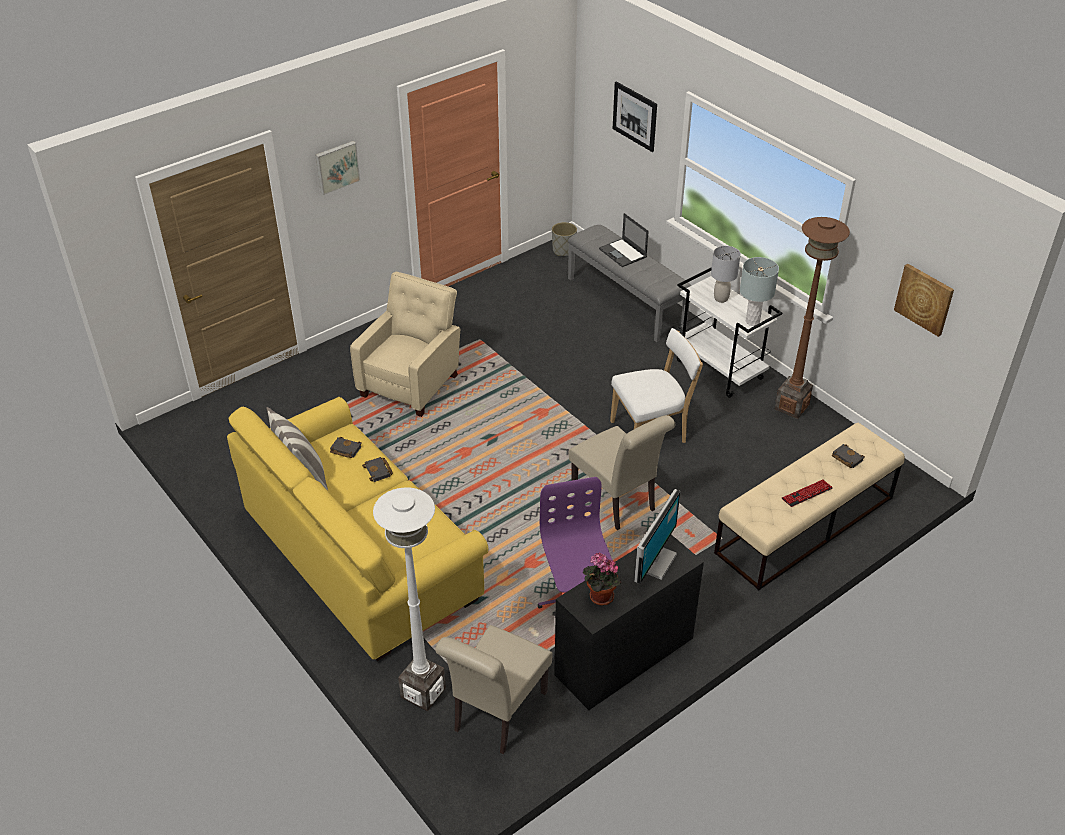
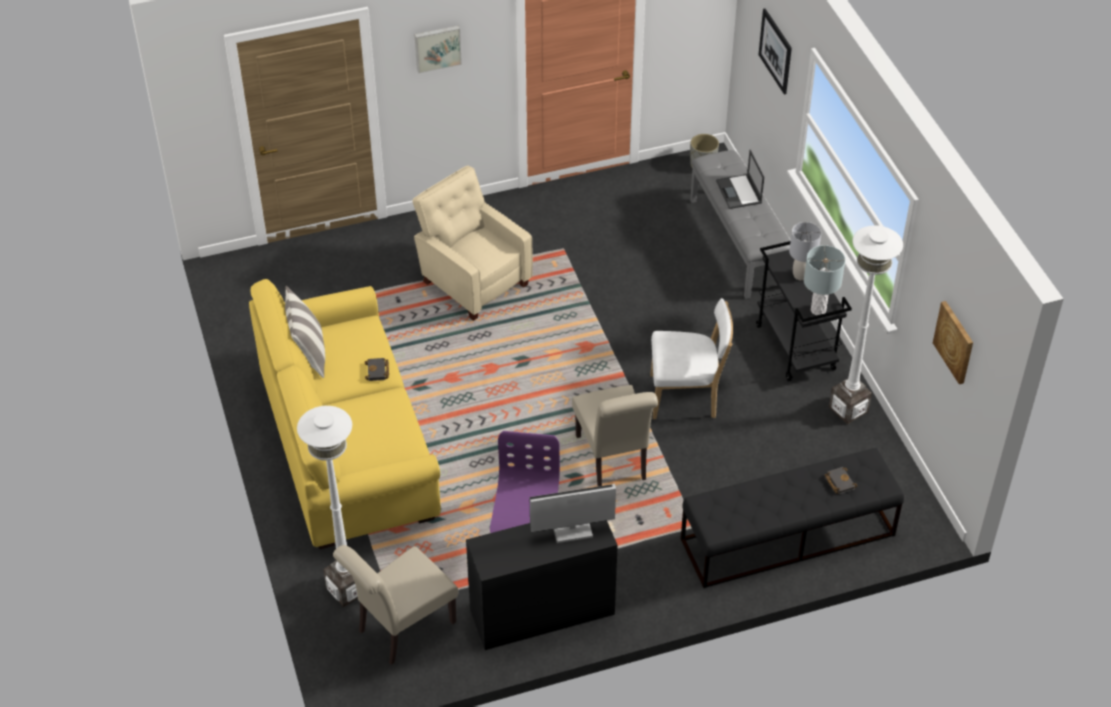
camera: 20 degrees right, 5 degrees up
(344, 450) = (356, 341): black book -> none
(412, 383) = (473, 281): beige armchair -> beige armchair turned 90 degrees counterclockwise
(599, 597) = (504, 550): potted plant -> none
(654, 561) = (572, 531): monitor -> monitor turned 150 degrees counterclockwise
(720, 370) = (796, 348): white cart -> black cart
(791, 407) = (848, 409): brown floor lamp -> white floor lamp
(804, 525) = (787, 537): beige bench -> black bench
(807, 494) = (776, 507): keyboard -> none

